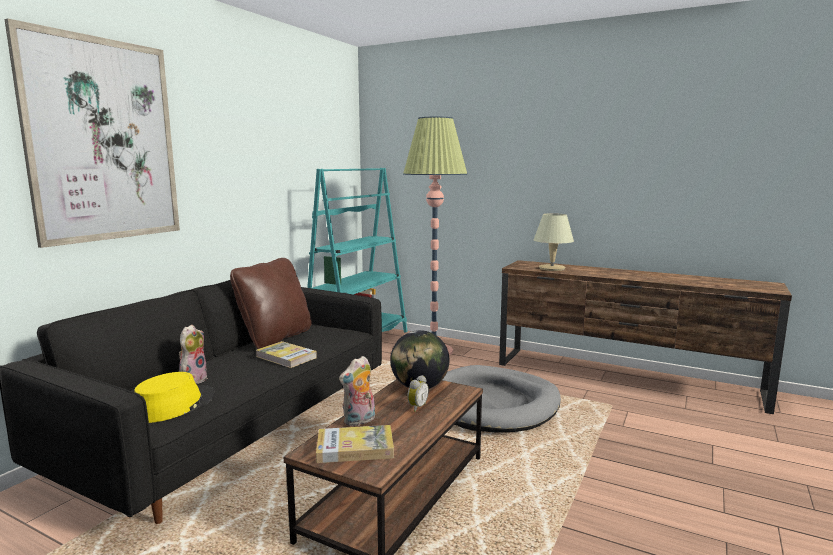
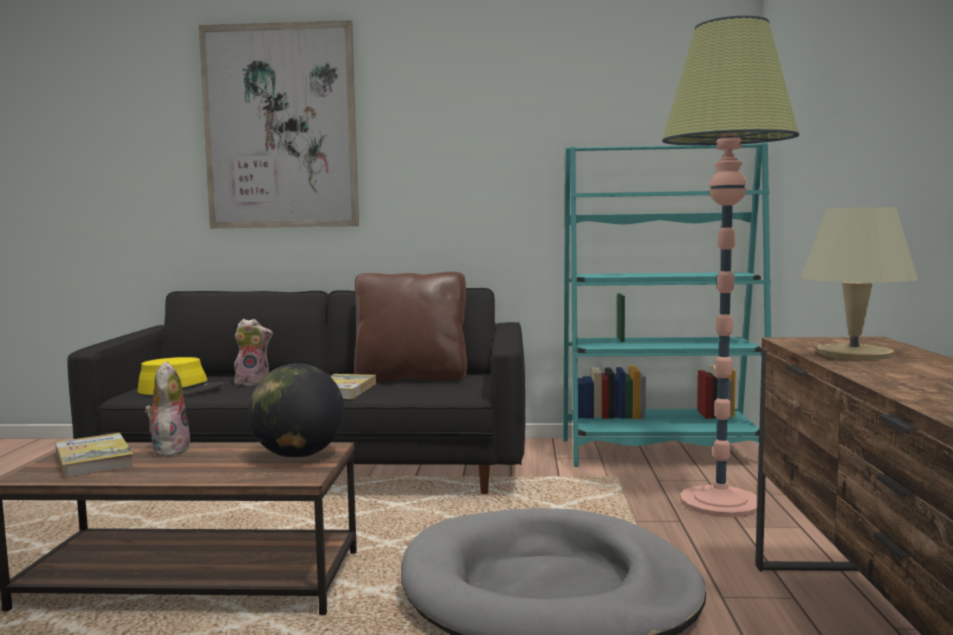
camera: 65 degrees right, 5 degrees down
(359, 421) = (169, 450): plush toy -> plush toy turned 60 degrees clockwise
(416, 407) = (223, 464): alarm clock -> none

